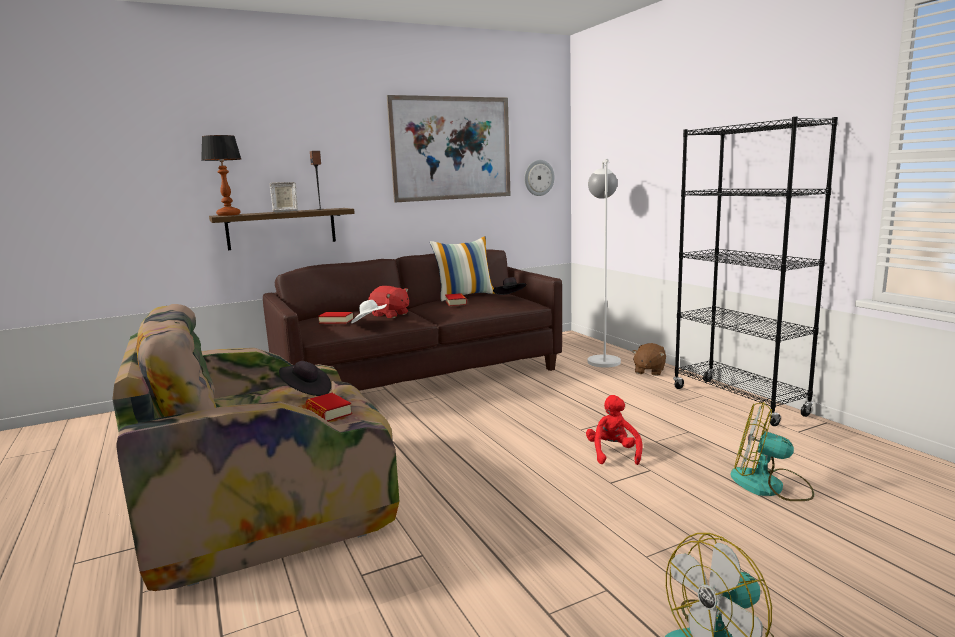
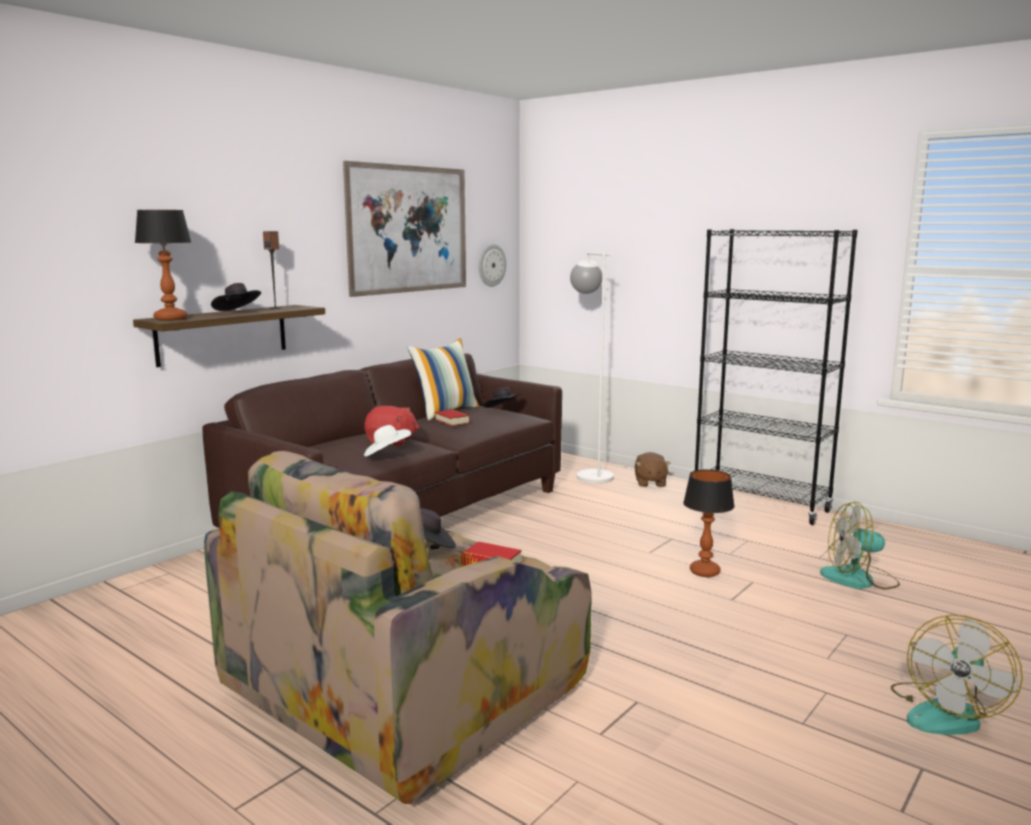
camera: 25 degrees left, 0 degrees up
(285, 211) = (238, 312): picture frame -> black hat
(336, 321) = (337, 455): book -> none
(613, 453) = (704, 571): red plush toy -> table lamp

